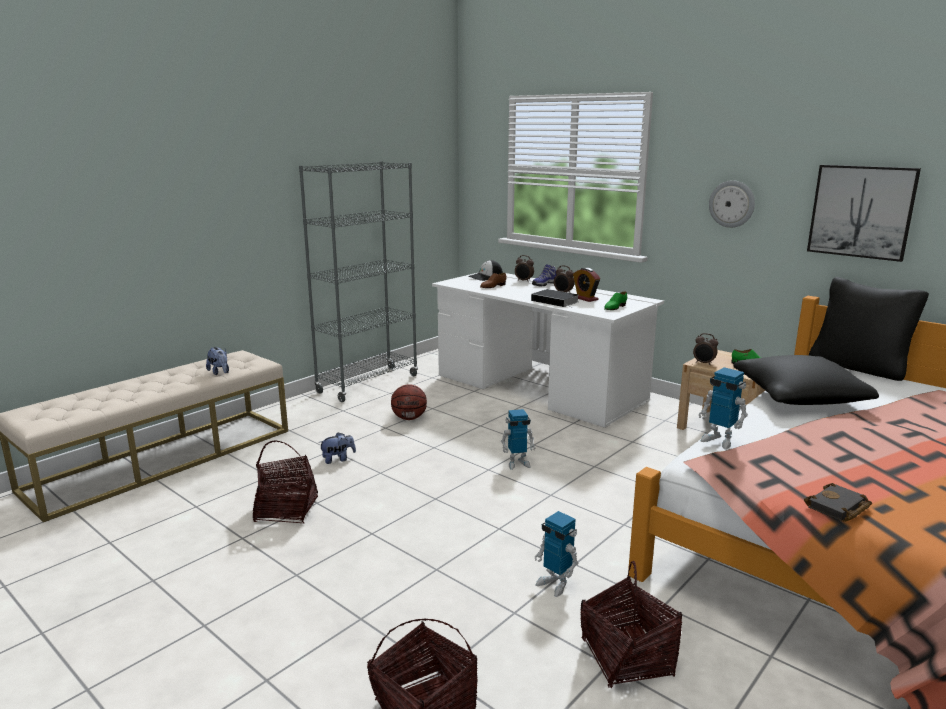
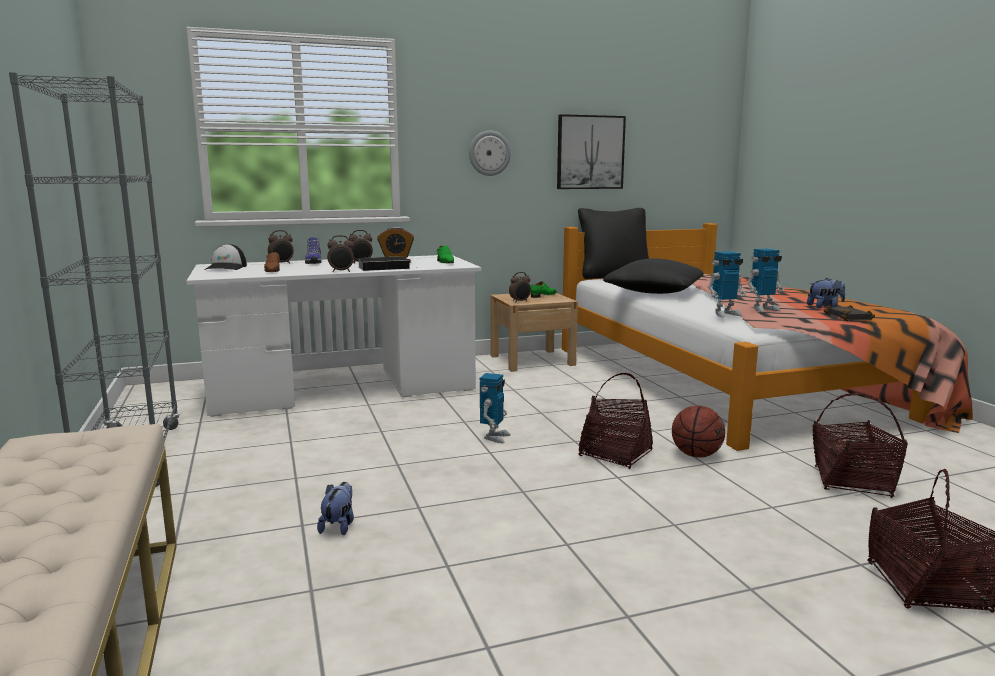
camera: 60 degrees left, 5 degrees down
(219, 372) = (100, 465): plush toy -> plush toy (825, 307)
(286, 509) = (440, 593): basket -> basket (615, 454)
(409, 418) = (295, 459): basketball -> basketball (696, 455)
(517, 298) = (341, 271): none -> alarm clock
(555, 584) = (733, 479): toy robot -> toy robot (763, 309)

